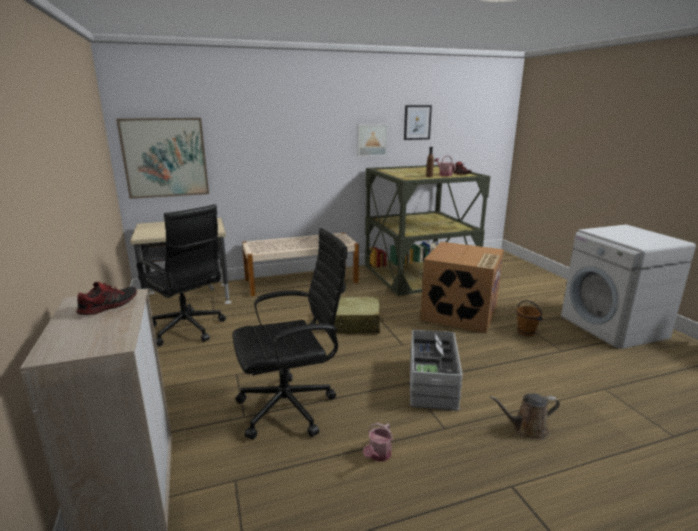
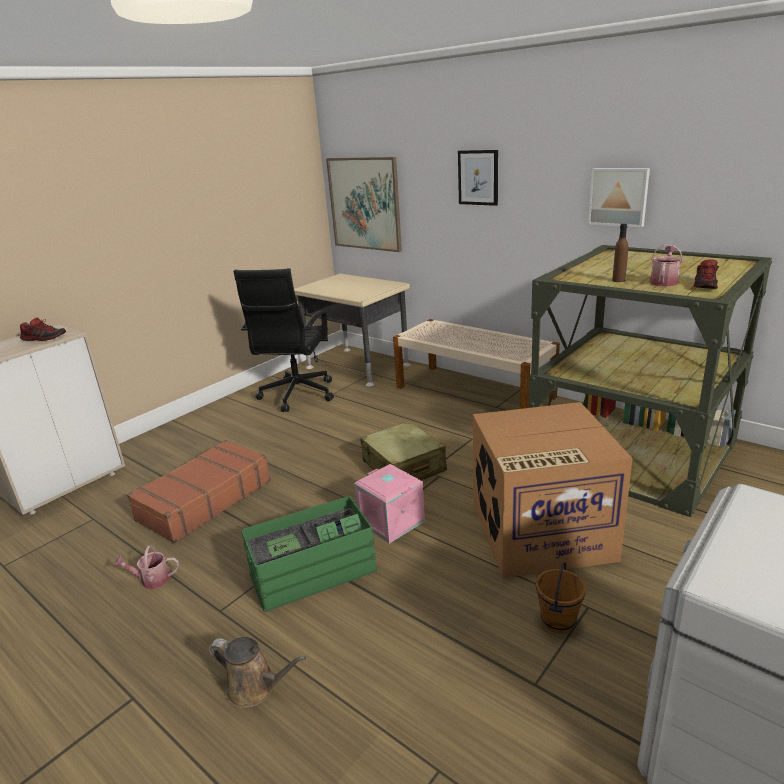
camera: 60 degrees right, 5 degrees up
(291, 407) = (204, 500): black office chair -> brown suitcase
(409, 345) = (390, 522): none -> pink storage box
(417, 122) = (720, 166): picture -> picture (478, 177)
(431, 382) = (312, 570): grey storage box -> green storage box
(527, 429) = (255, 687): brown watering can -> brown watering can turned 150 degrees clockwise

